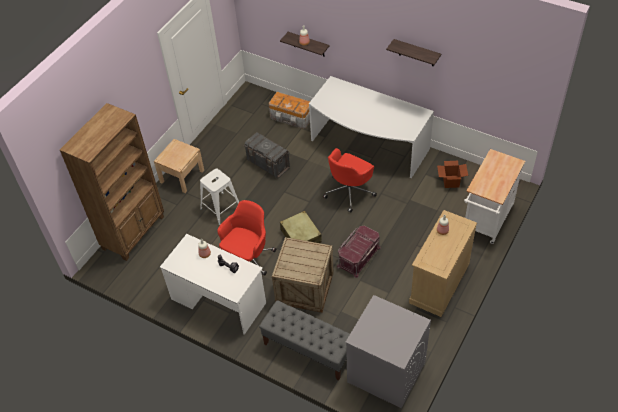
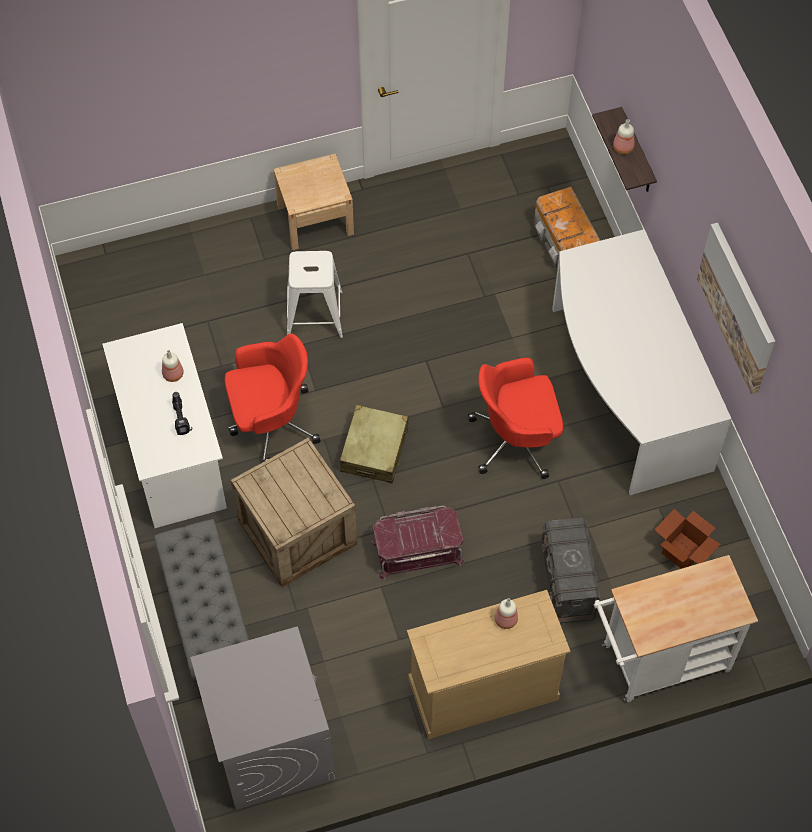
camera: 40 degrees right, 10 degrees up
(134, 232) = (170, 256): brown bookcase -> none
(268, 164) = (450, 298): grey storage box -> grey storage box (567, 582)
(416, 53) = (738, 307): shelf -> picture

